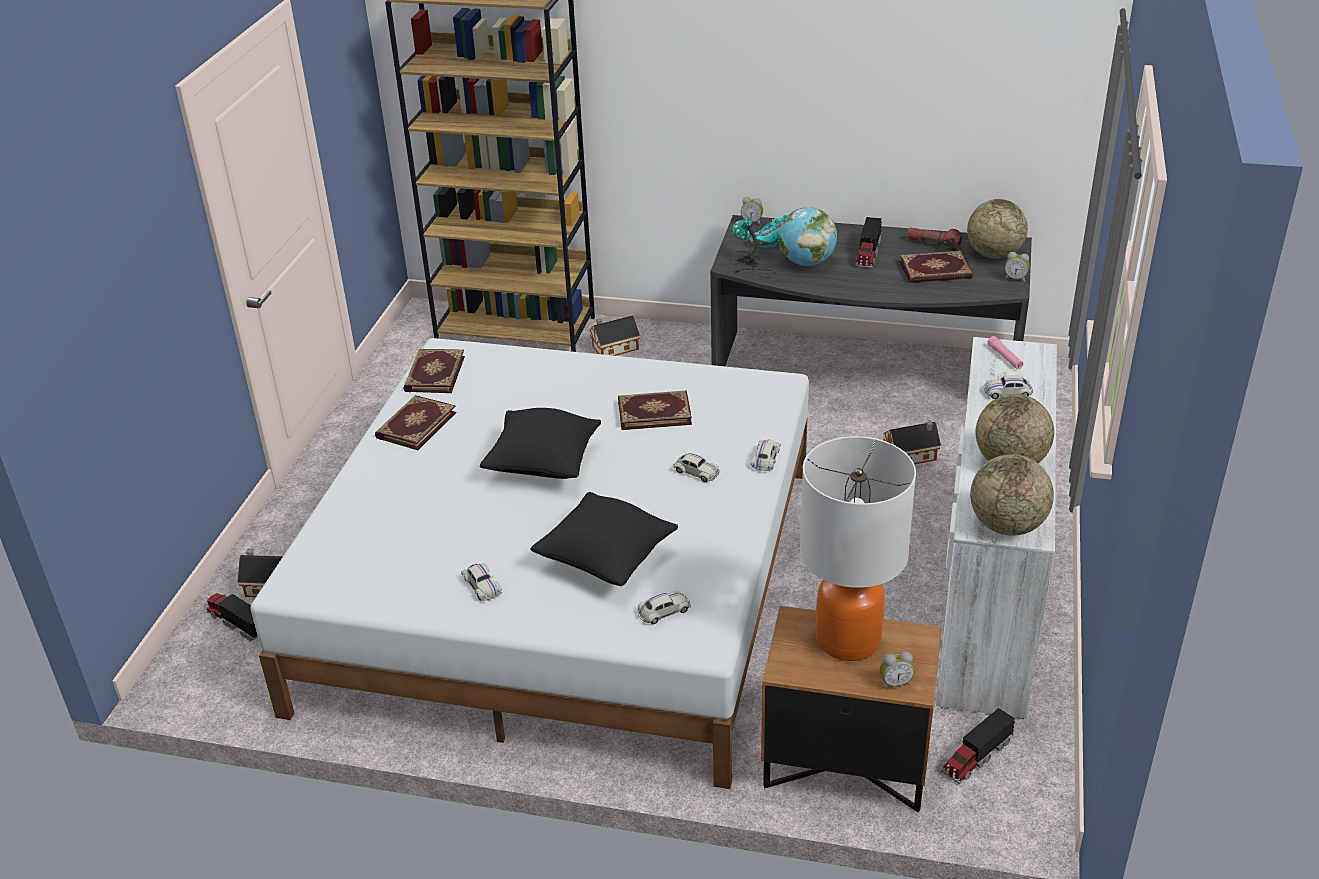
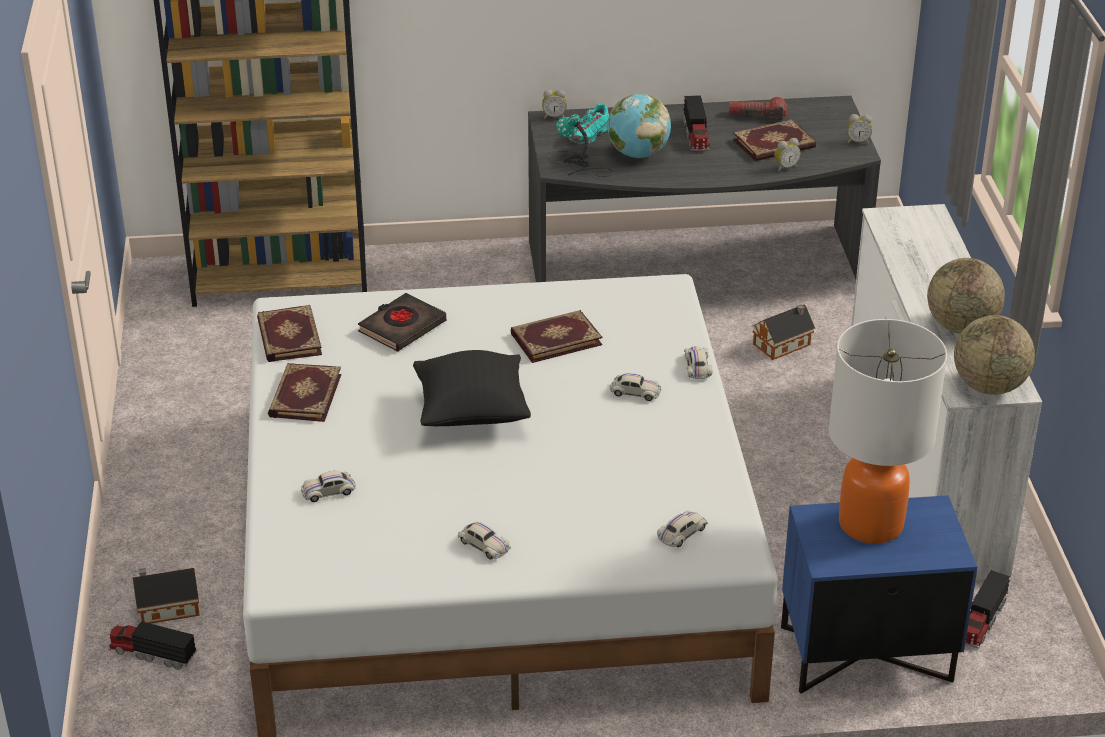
camera: 20 degrees left, 0 degrees up
(530, 381) = (402, 327): none -> black book
(606, 561) = (595, 496): black pillow -> none
(613, 348) = (405, 281): toy house -> none
(845, 765) = (865, 655): brown nightstand -> blue nightstand
(895, 683) = (933, 554): alarm clock -> alarm clock (785, 167)
(994, 254) = (823, 119): globe -> none
(1005, 357) = (903, 225): pink flashlight -> none
(1007, 393) = (924, 260): white toy car -> white toy car (328, 491)

